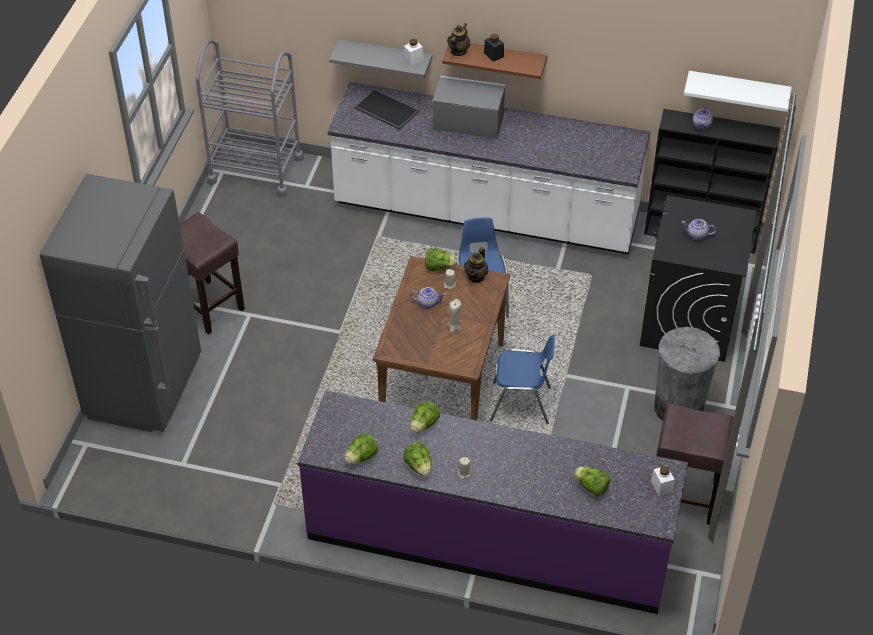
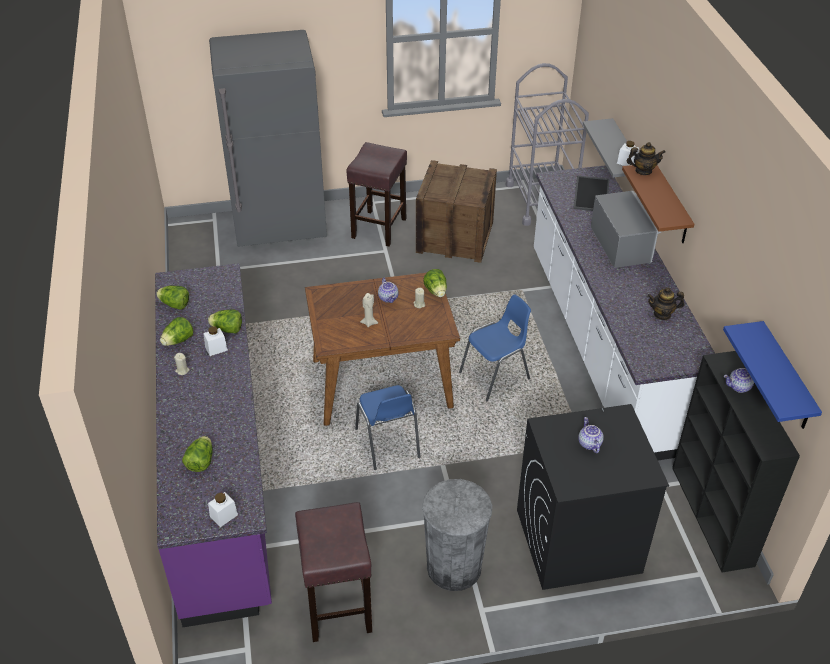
camera: 65 degrees right, 5 degrees down
(266, 253) = (455, 237): none -> crate
(447, 440) = (216, 348): none -> white jar
(476, 276) = (441, 317): teapot -> teapot (662, 314)
(493, 55) = (660, 192): black jar -> none
(737, 90) = (786, 378): white shelf -> blue shelf

